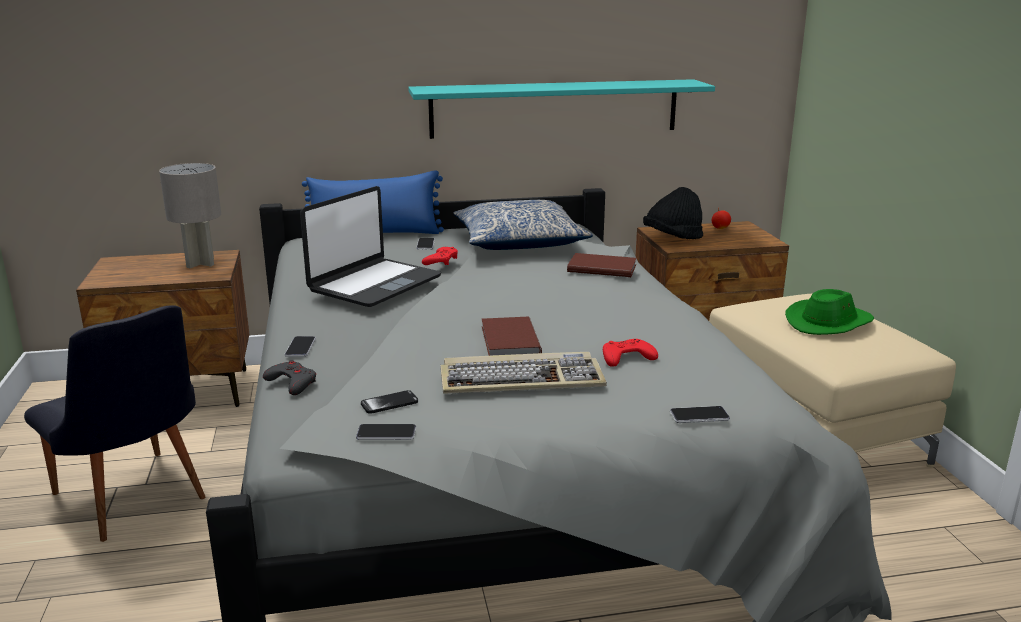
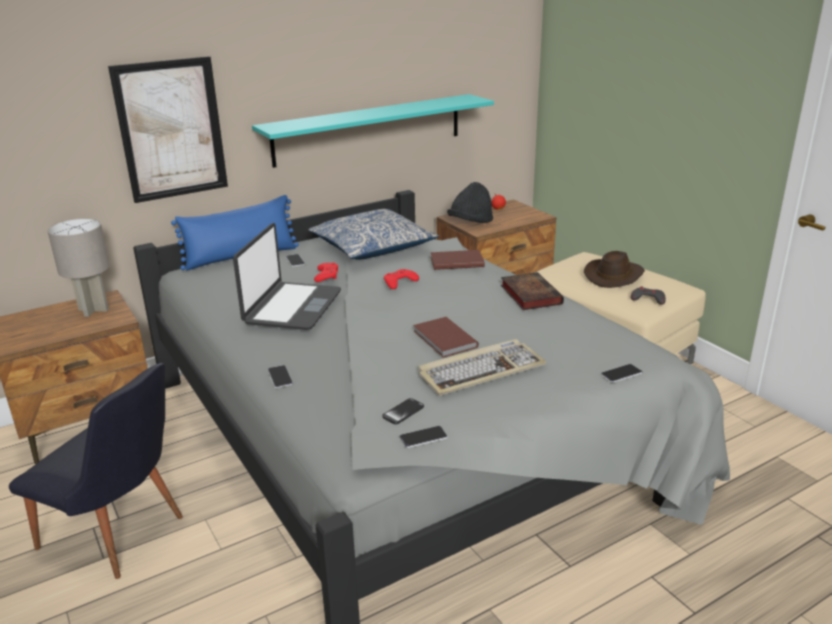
camera: 20 degrees left, 5 degrees up
(292, 382) = (303, 410): grey game controller -> grey game controller (648, 299)
(315, 81) = (171, 129): none -> picture
(626, 357) = (537, 337): red game controller -> red game controller (399, 282)
(659, 312) = (529, 294): none -> book
(829, 322) = (614, 275): green hat -> brown hat

